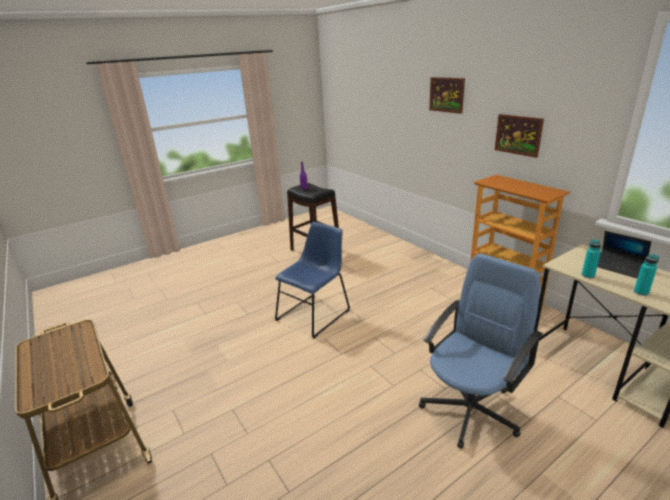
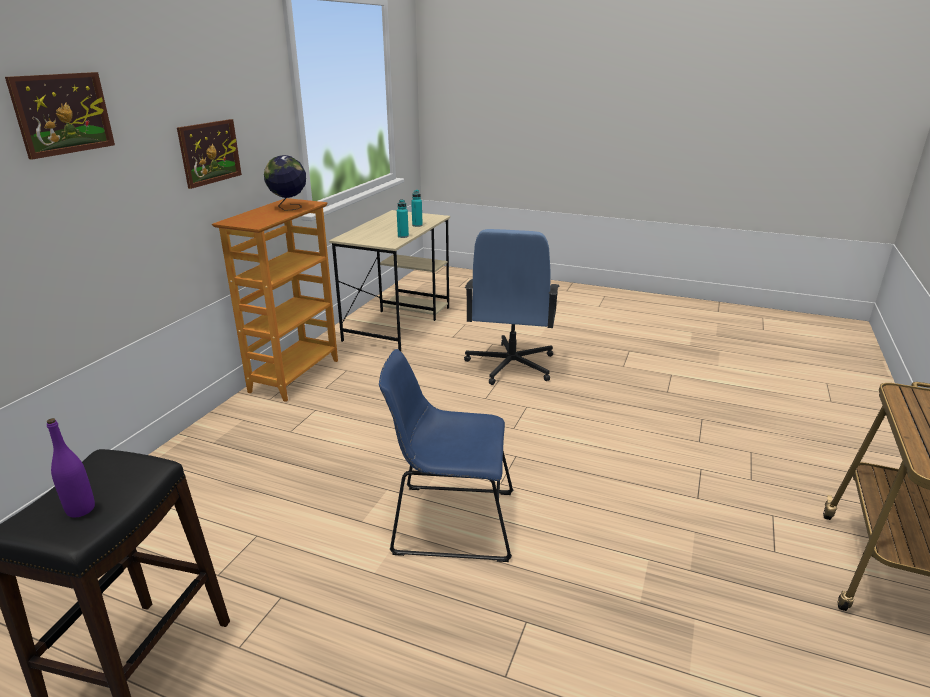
camera: 125 degrees left, 0 degrees up
(471, 409) = (510, 365): blue office chair -> blue office chair turned 90 degrees counterclockwise
(530, 190) = (289, 208): none -> globe
(618, 267) = (375, 230): laptop -> none

